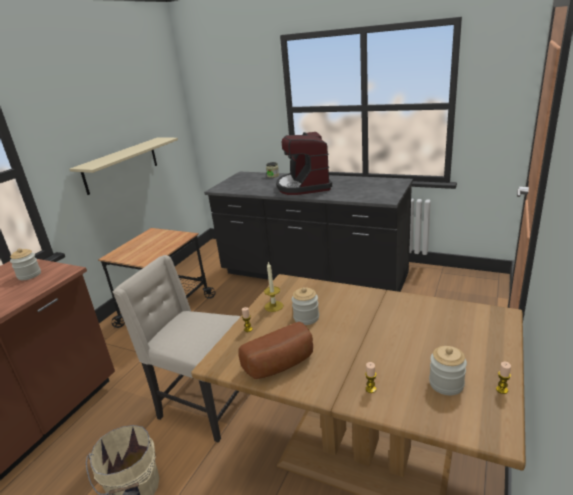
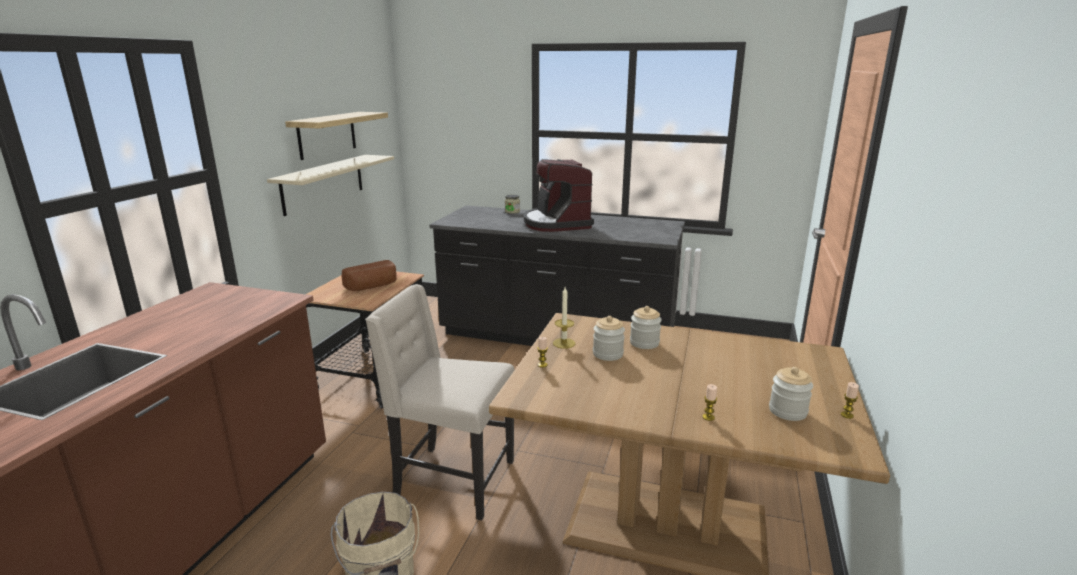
camera: 10 degrees left, 5 degrees down
(29, 275) = (236, 302): jar -> jar (644, 343)
(120, 126) = (327, 135): none -> shelf
(281, 365) = (597, 397): bread -> bread (372, 286)

